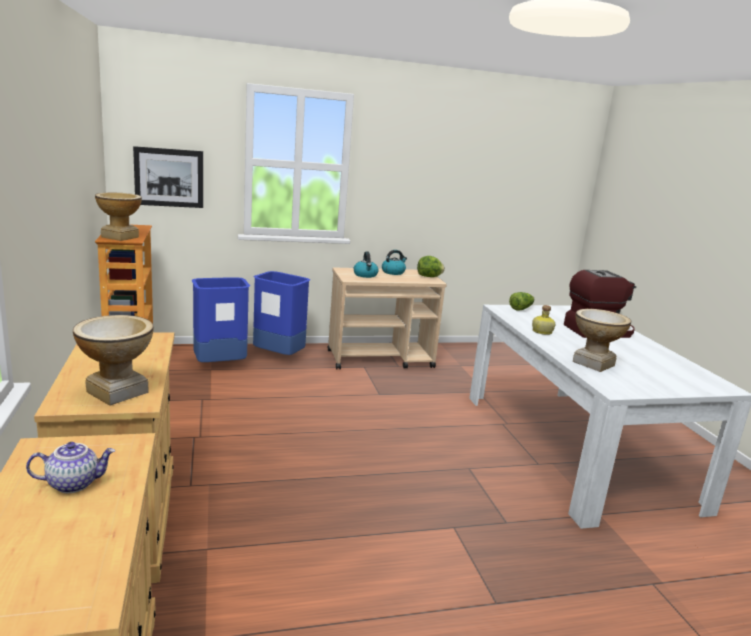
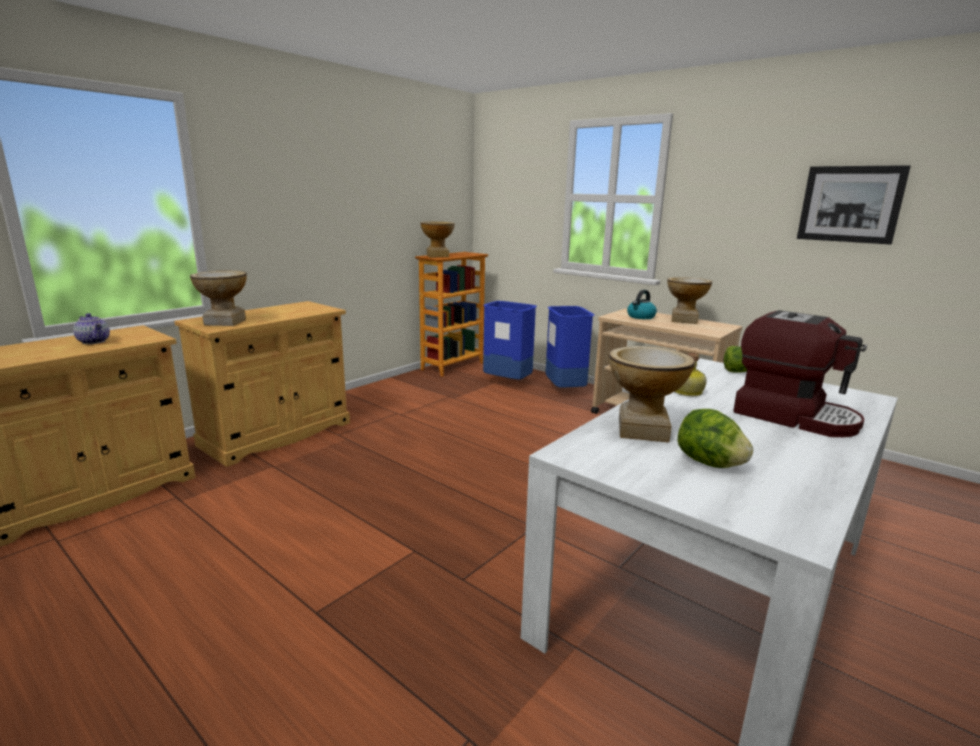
camera: 55 degrees right, 0 degrees up
(169, 177) = (510, 214): picture -> picture (850, 204)
(393, 272) = (684, 320): kettle -> vase
(429, 277) = (718, 330): lettuce -> lettuce (709, 463)

